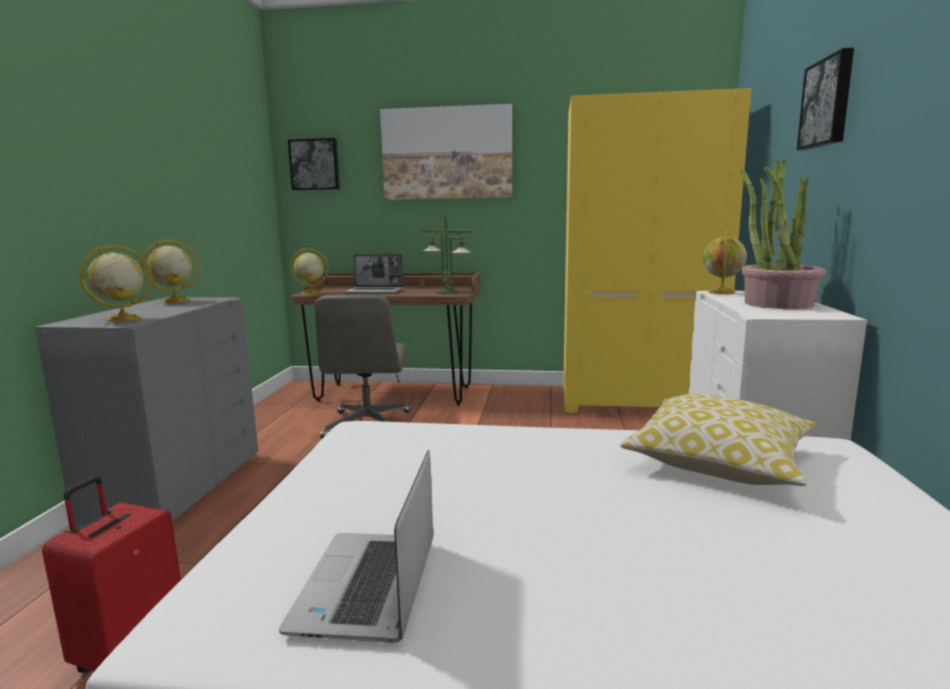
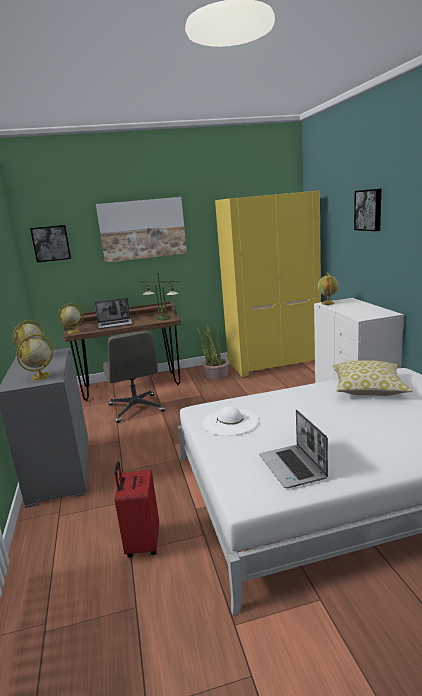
camera: 20 degrees left, 5 degrees up
(379, 460) = (230, 421): none -> white hat
(777, 303) = (360, 308): potted plant -> potted plant (216, 374)

